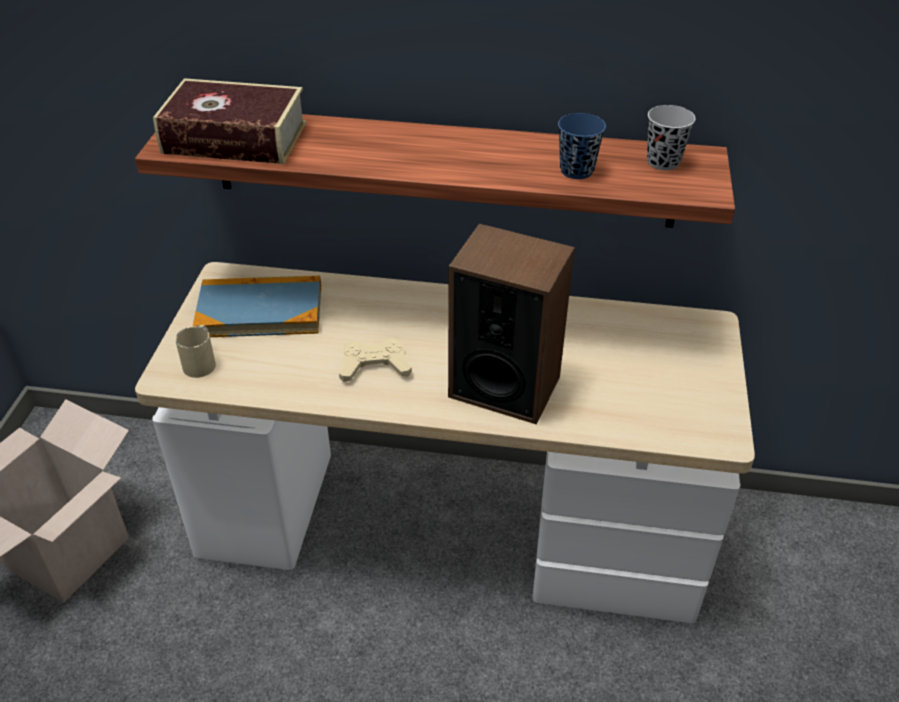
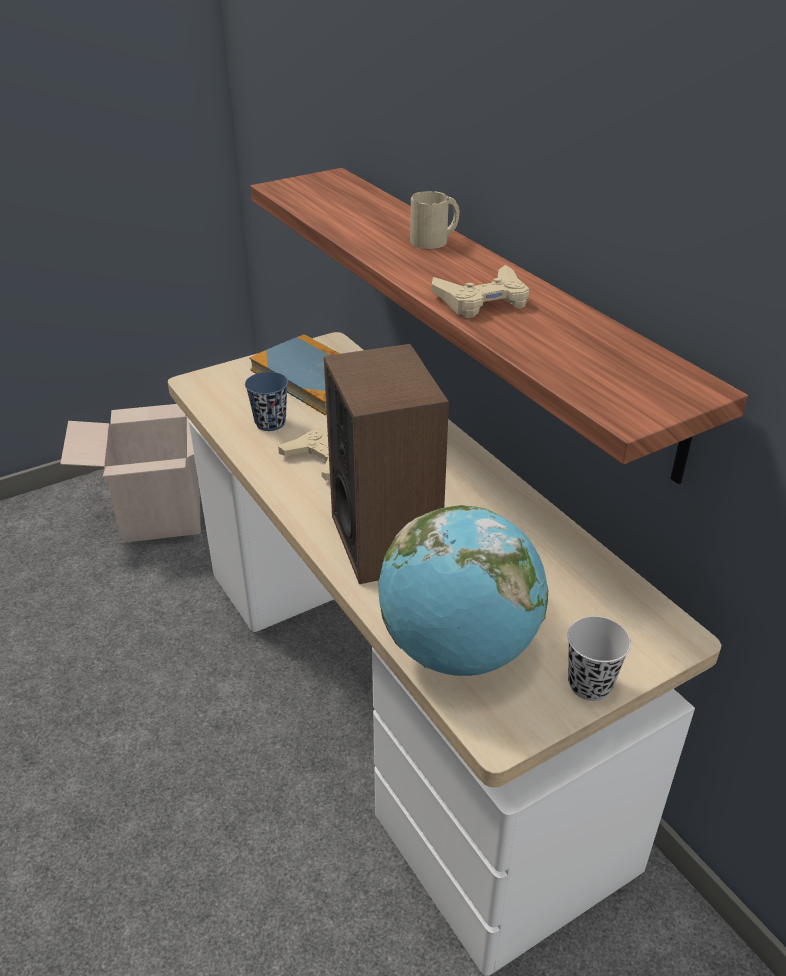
camera: 50 degrees right, 5 degrees down
(202, 361) = (229, 386): beige mug -> beige mug (435, 240)
(235, 138) = (330, 199): book -> none
(506, 164) = (483, 300): none -> beige game controller
(576, 170) = (534, 334): blue cup -> blue cup (270, 423)
(643, 415) = (458, 650): none -> globe
(663, 162) = (638, 370): black cup -> black cup (590, 684)

